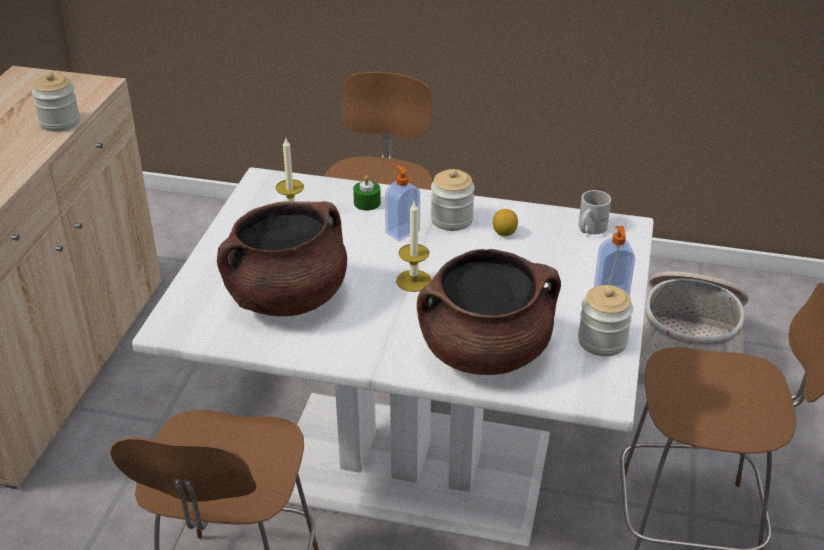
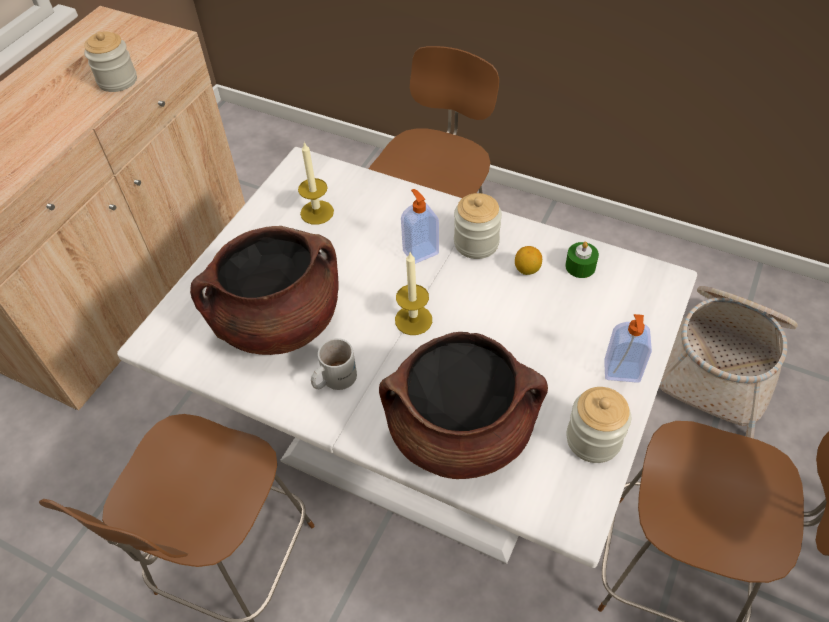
camera: 15 degrees right, 15 degrees up
(367, 203) = (396, 208): green candle -> green candle (580, 266)
(589, 228) = (621, 276): white mug -> white mug (333, 378)

